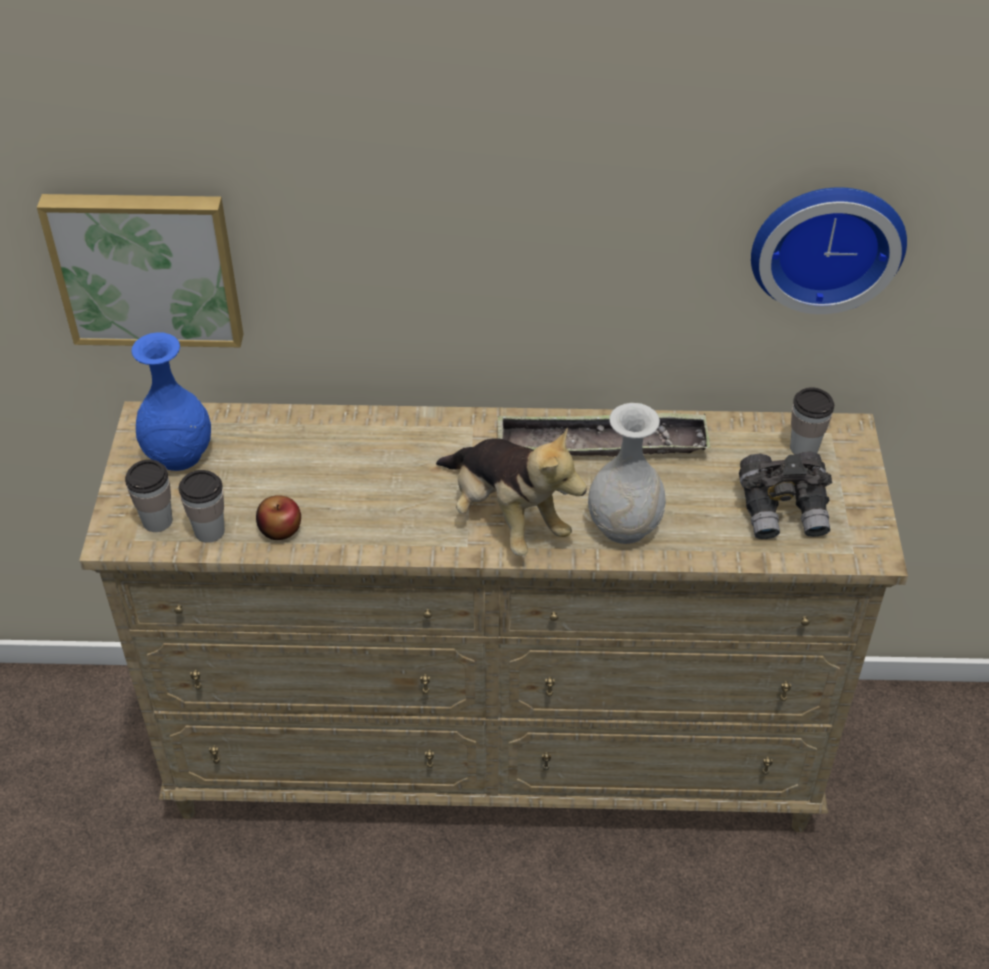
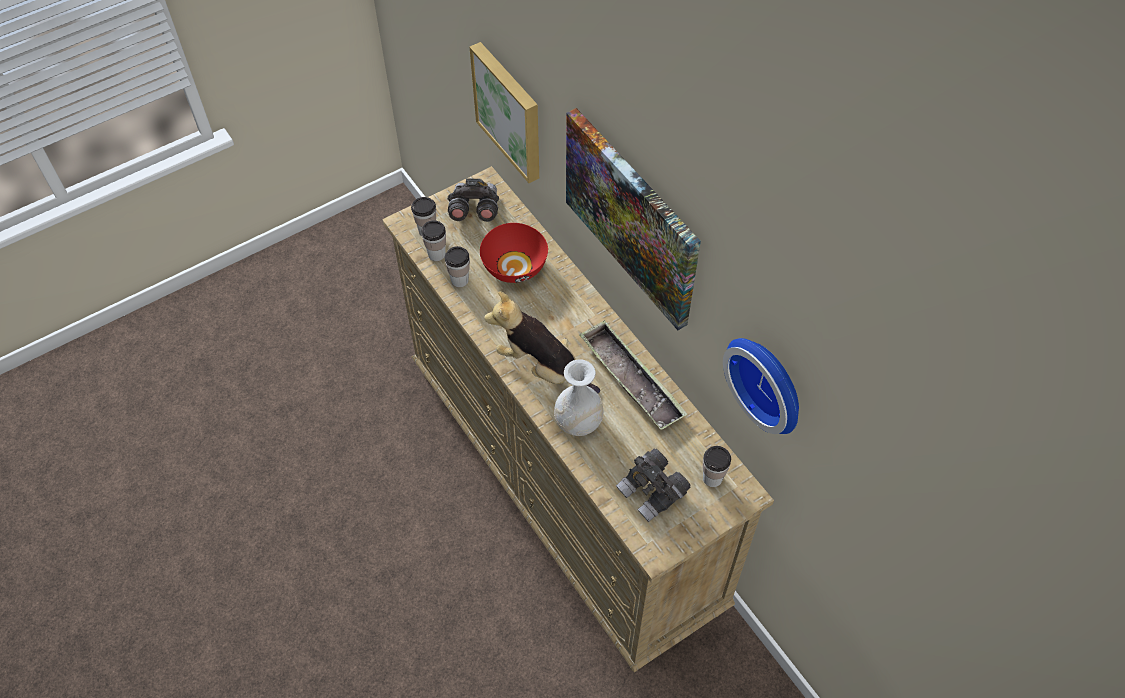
camera: 55 degrees right, 10 degrees up
(179, 455) = (474, 210): blue vase -> grey binoculars
(280, 529) = (459, 280): apple -> cup
(319, 462) = (515, 267): none -> red bowl
(491, 216) = (632, 217): none -> picture
(505, 518) = (542, 367): plush toy -> plush toy turned 105 degrees clockwise

